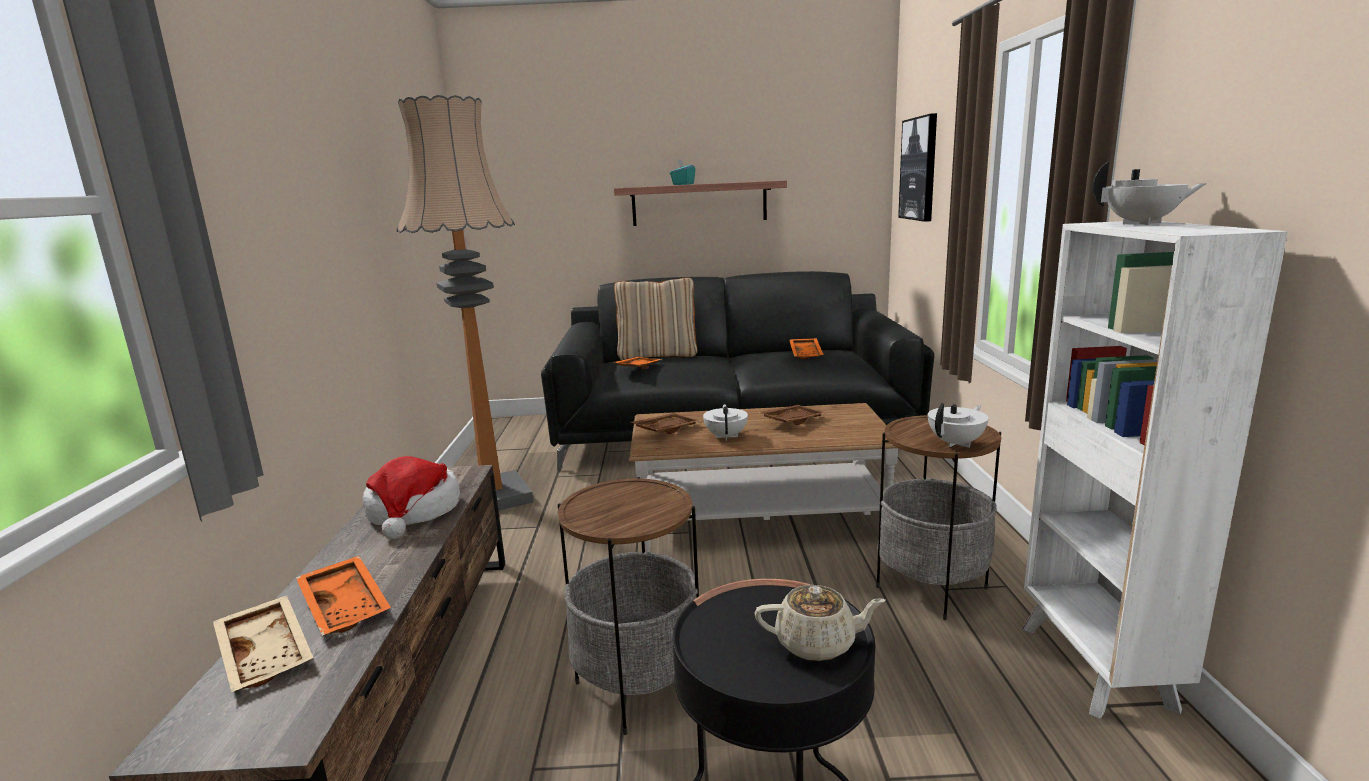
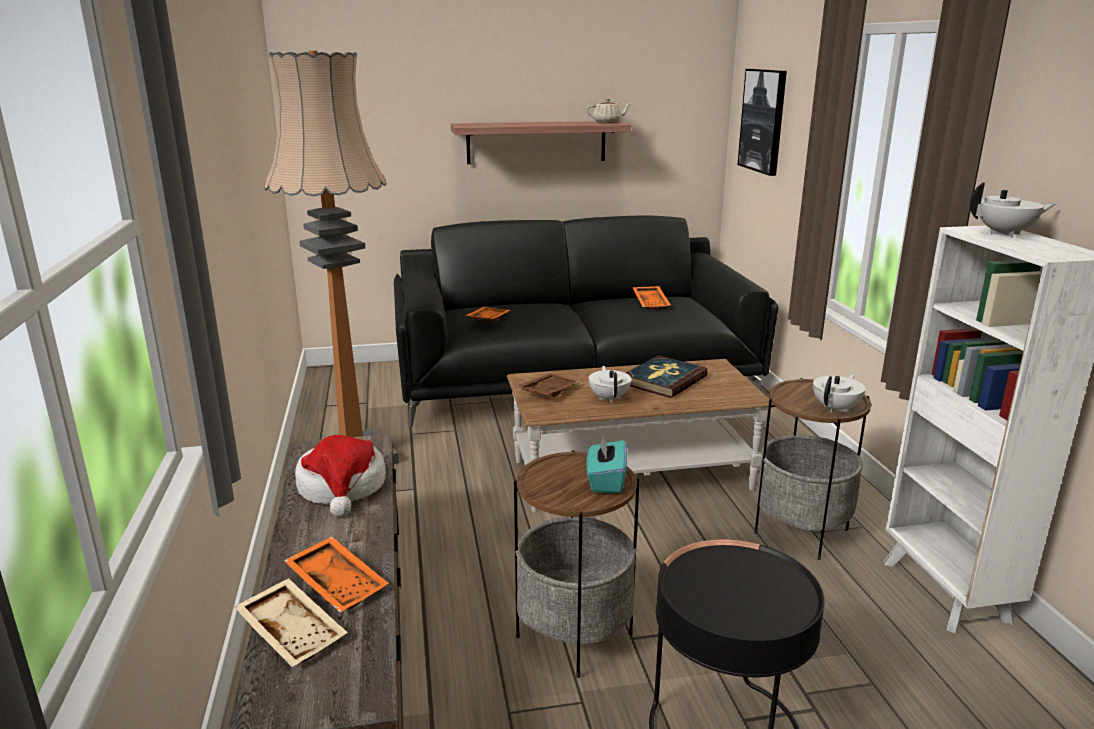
camera: 10 degrees left, 5 degrees up
(657, 356) = (499, 304): beige pillow -> none
(683, 184) = (523, 124): turquoise tissue box -> turquoise tissue box (606, 481)
(791, 421) = (664, 380): brown tray -> book
(817, 643) = (777, 592): beige teapot -> beige teapot (608, 122)

